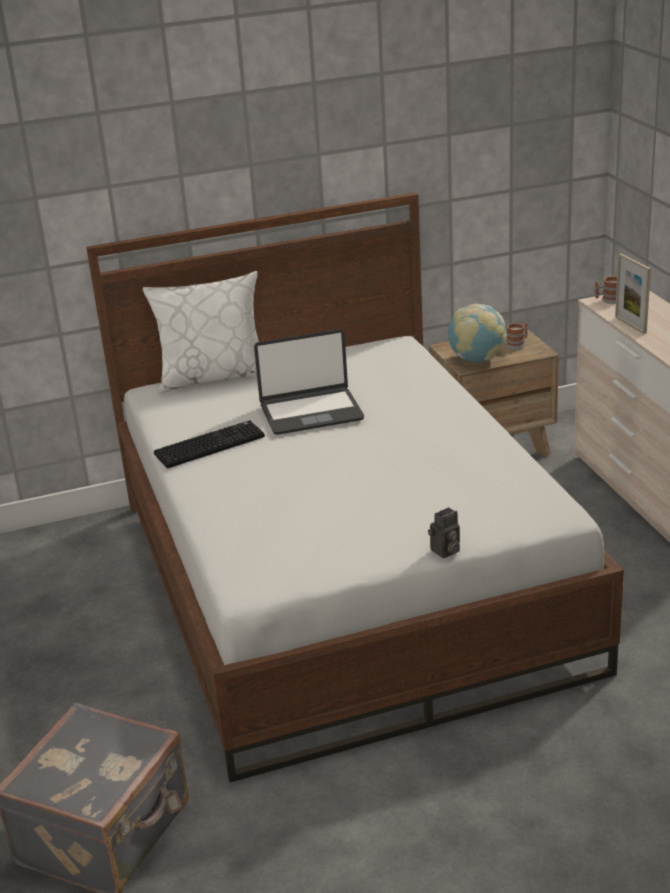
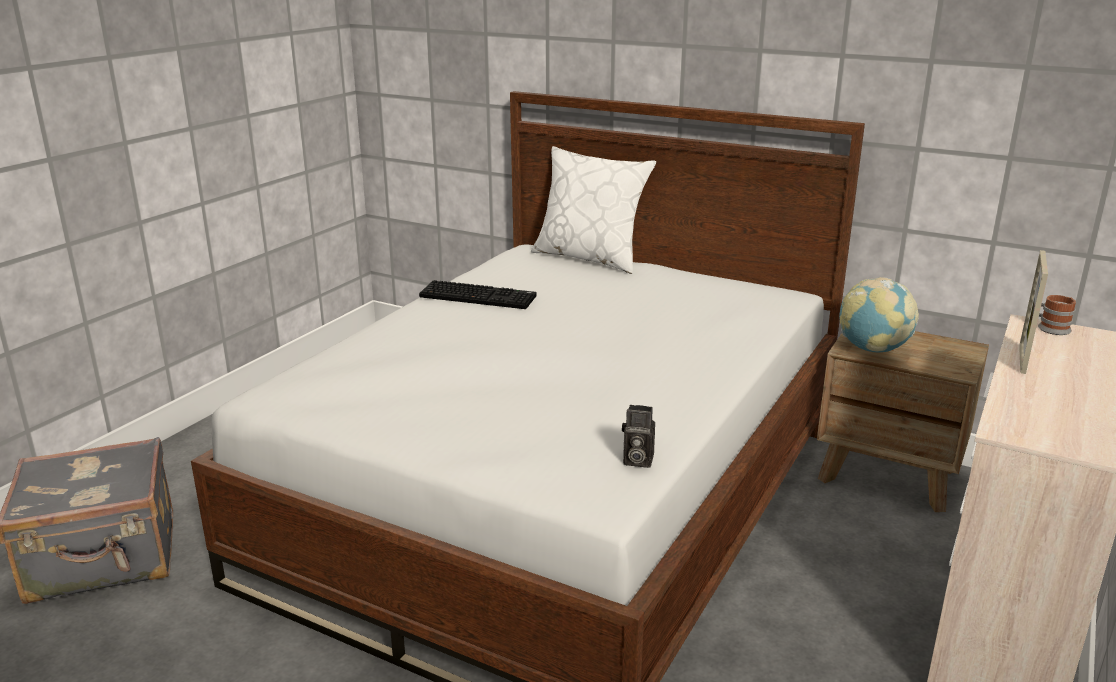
camera: 45 degrees right, 5 degrees down
(311, 412) = (597, 309): laptop -> none
(445, 551) = (436, 463): camera -> camera (636, 460)
(517, 344) = (946, 355): mug -> none

